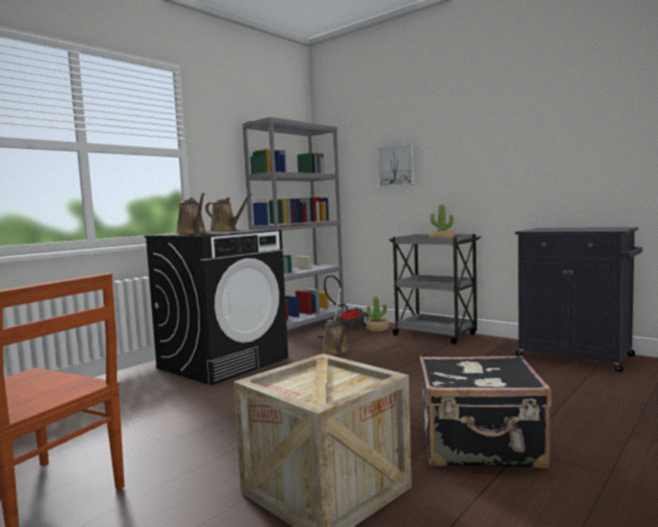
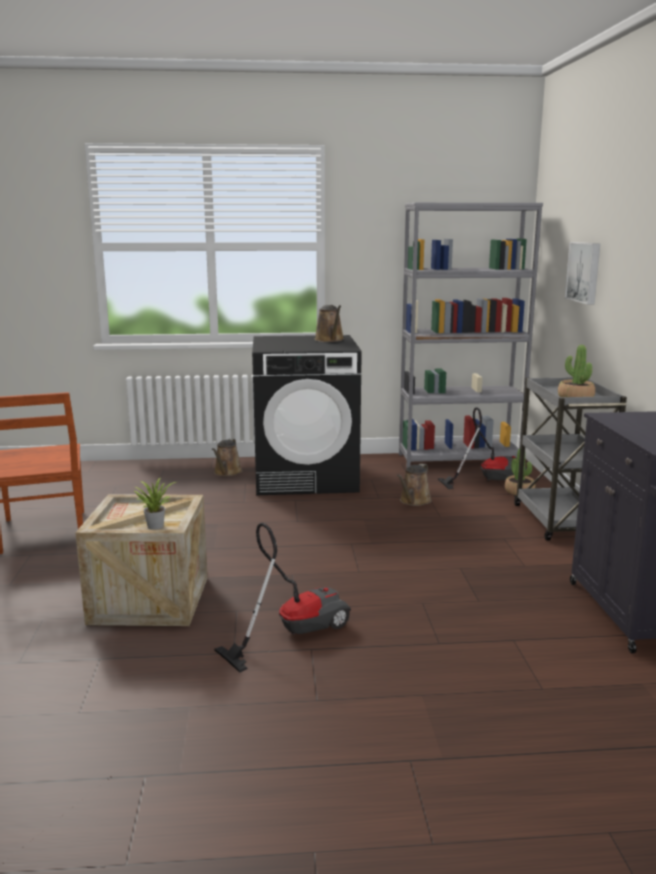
camera: 45 degrees right, 10 degrees up
(192, 233) = (279, 342): brown watering can -> brown watering can (227, 473)
(352, 385) = (154, 525): none -> potted plant
(480, 447) = (293, 631): black suitcase -> vacuum cleaner

